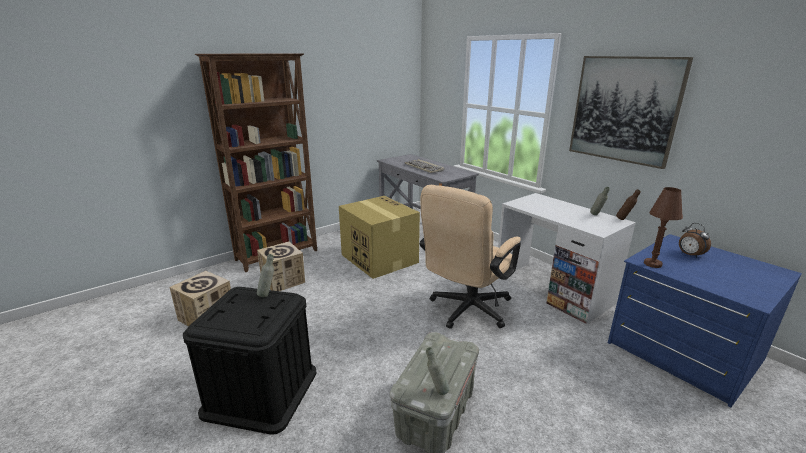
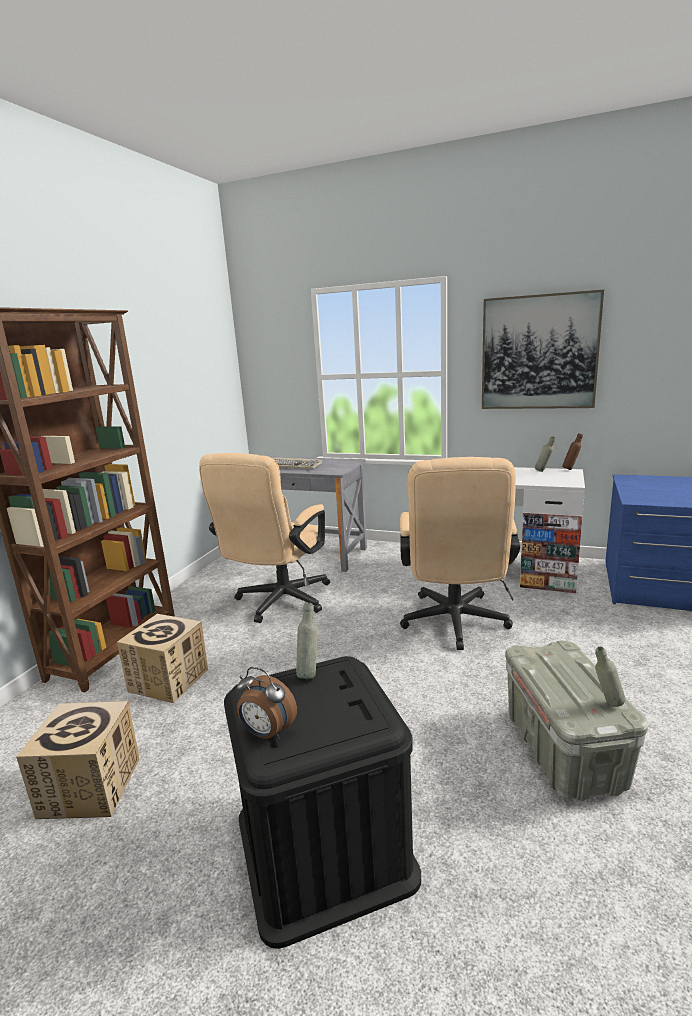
camera: 30 degrees left, 5 degrees down
(378, 258) = (278, 603): cardboard box -> beige office chair
(652, 264) = (646, 500): brown table lamp -> none
(689, 255) = (656, 486): alarm clock -> alarm clock (267, 733)

